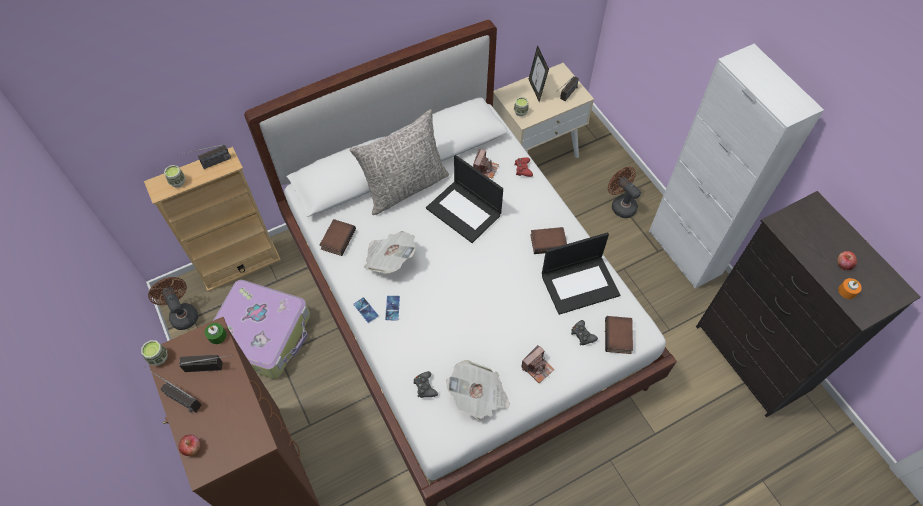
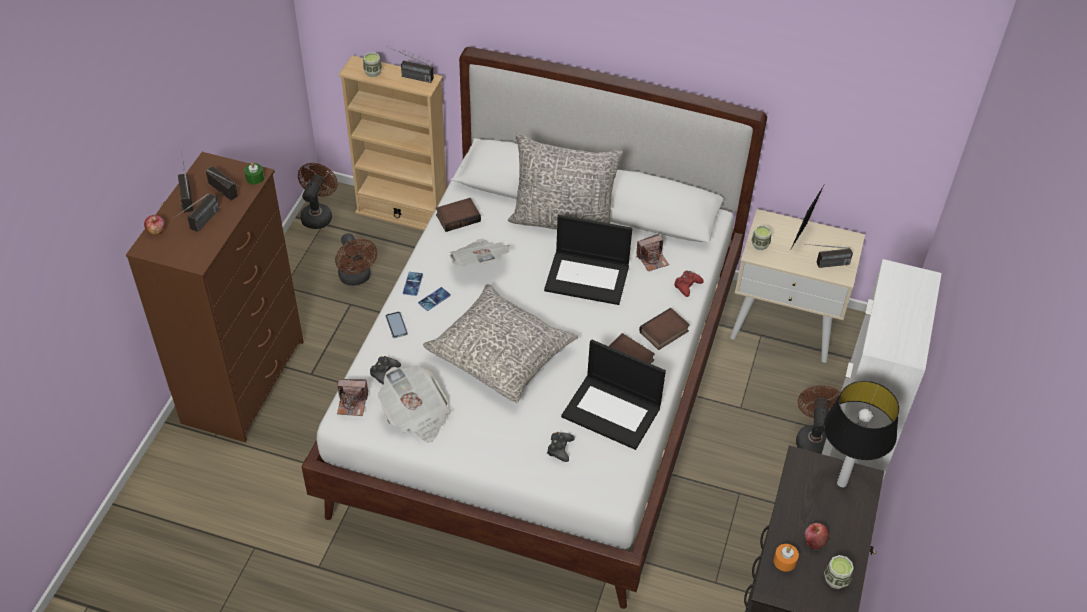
camera: 45 degrees right, 10 degrees down
(158, 357) = (205, 162): cup -> cup (836, 579)
(223, 411) = (199, 225): none -> radio
(262, 334) = (357, 278): suitcase -> brown fan
(391, 348) = (396, 325): none -> phone
(464, 211) = (588, 277): laptop -> laptop turned 75 degrees counterclockwise
(477, 306) = (501, 354): none -> grey pillow
(537, 367) = (489, 438): camera -> camera (352, 403)
(619, 337) = (590, 478): book -> book (664, 333)
(811, 217) = (841, 483): none -> table lamp

